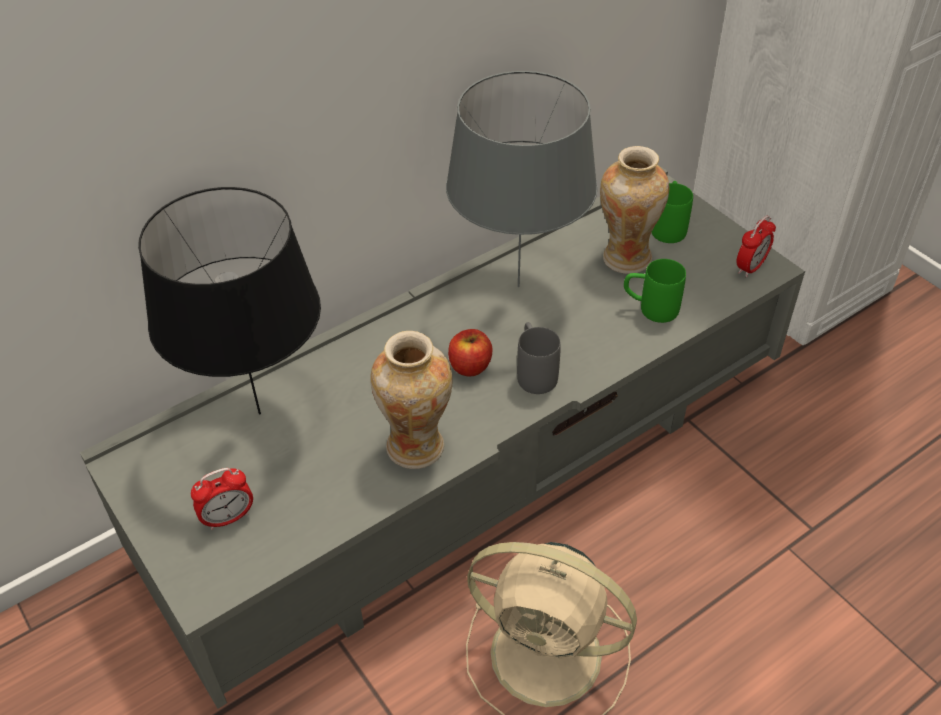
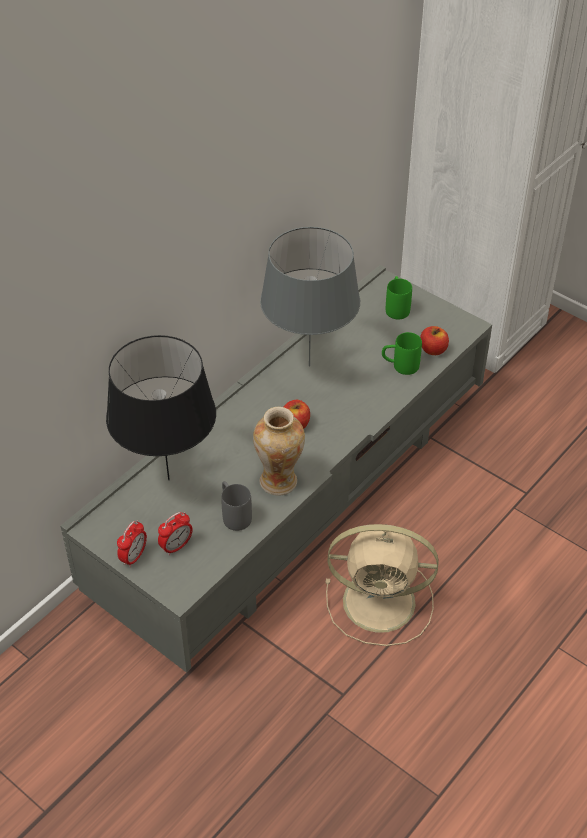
camera: 15 degrees left, 0 degrees up
(534, 372) = (338, 421): grey mug -> grey mug (234, 514)
(626, 258) = (374, 334): vase -> none
(706, 293) = (433, 350): none -> apple
(750, 267) = (457, 327): alarm clock -> alarm clock (133, 557)

